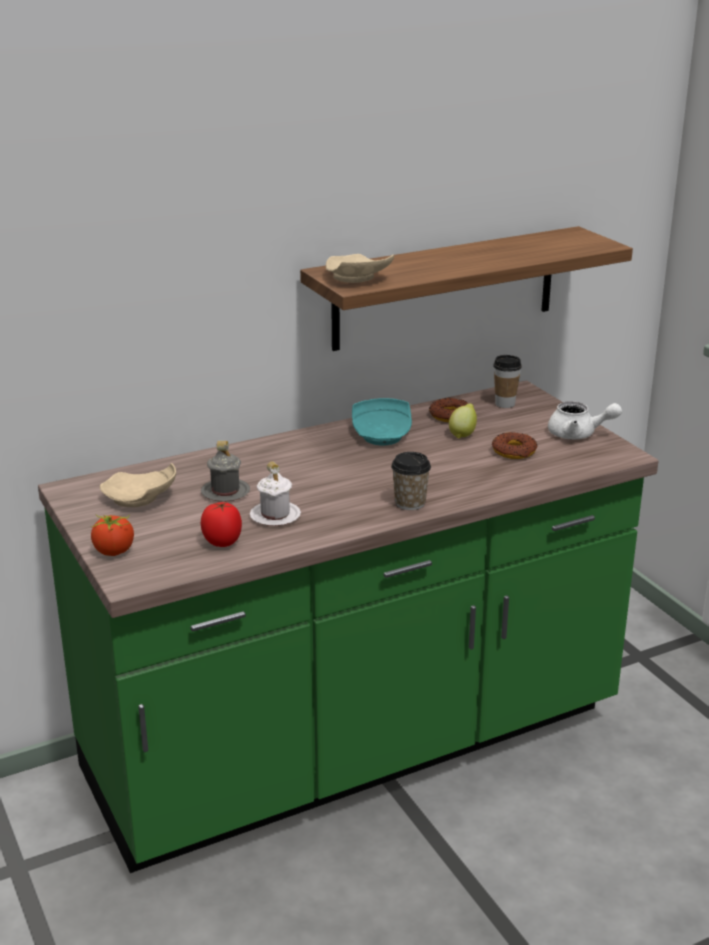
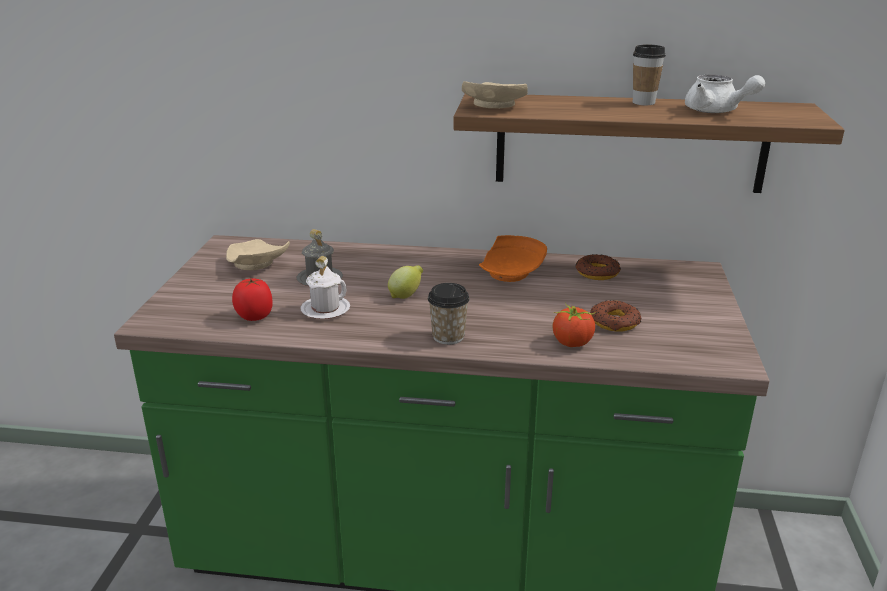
camera: 35 degrees right, 0 degrees up
(114, 551) = (177, 297): tomato -> tomato (572, 343)
(382, 435) = (512, 272): turquoise plate -> orange plate
(463, 434) = (586, 292): lemon -> lemon (406, 296)
(505, 404) = (666, 277): cup -> cup (643, 102)
(578, 434) = (706, 326): white teapot -> white teapot (716, 111)

